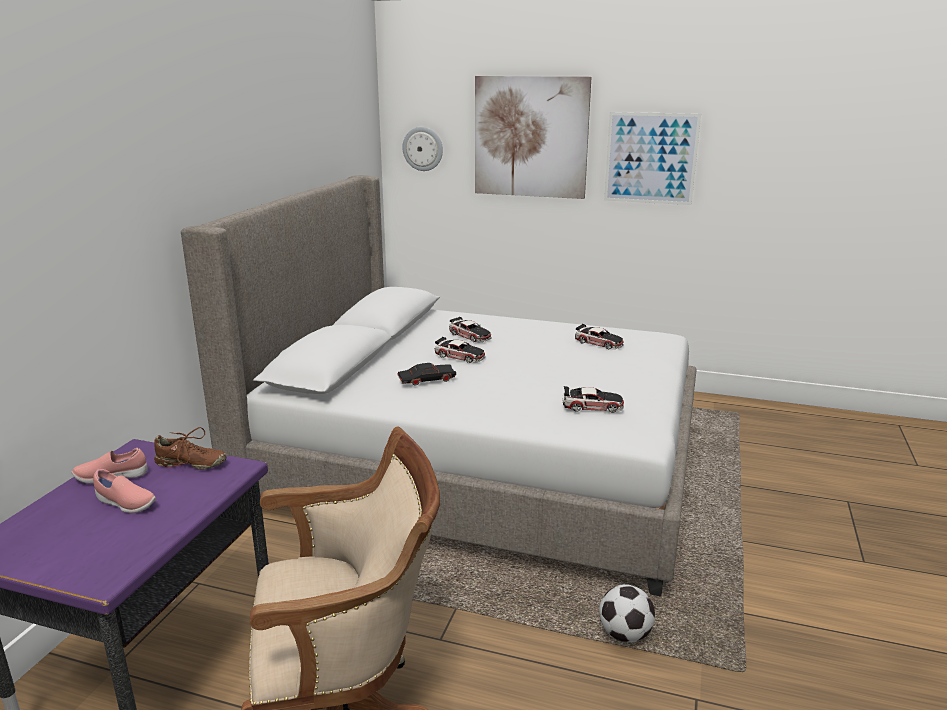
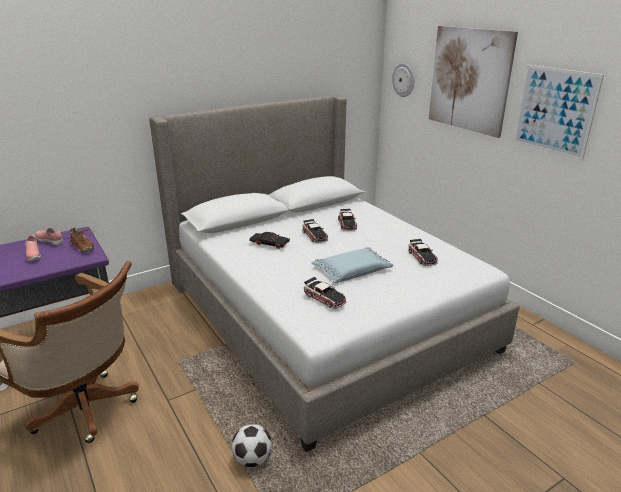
camera: 40 degrees right, 5 degrees up
(560, 374) = (352, 269): none -> blue pillow

